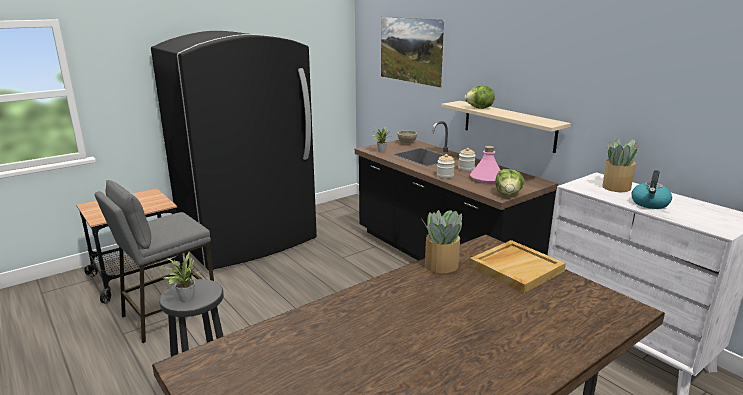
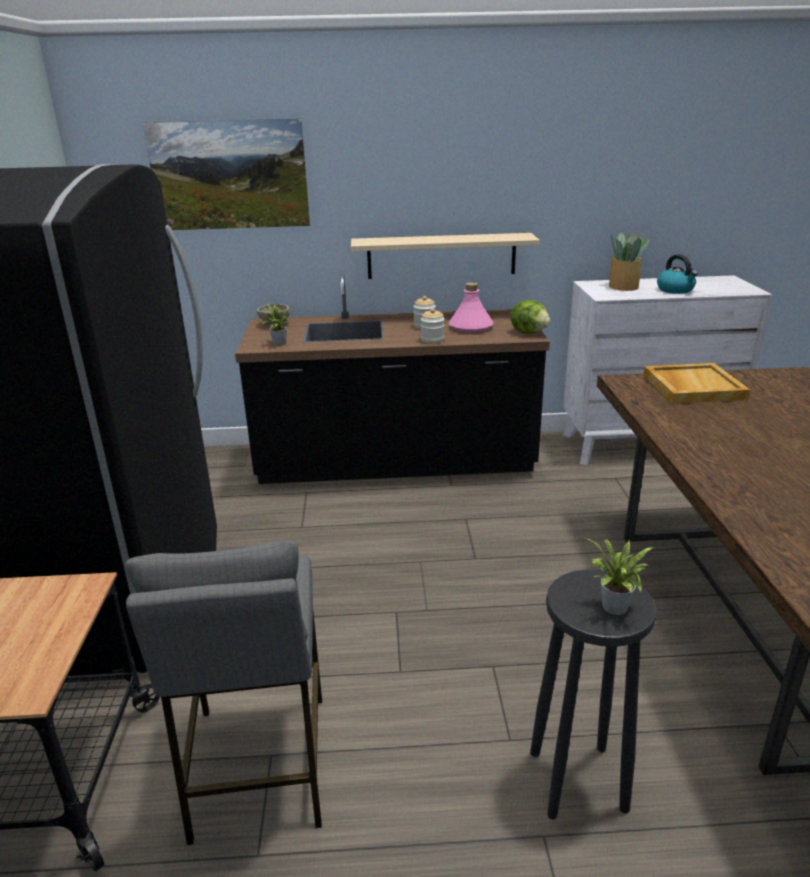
camera: 55 degrees left, 5 degrees up
(440, 265) = (660, 415): potted plant -> none
(479, 108) = (411, 240): lettuce -> none

